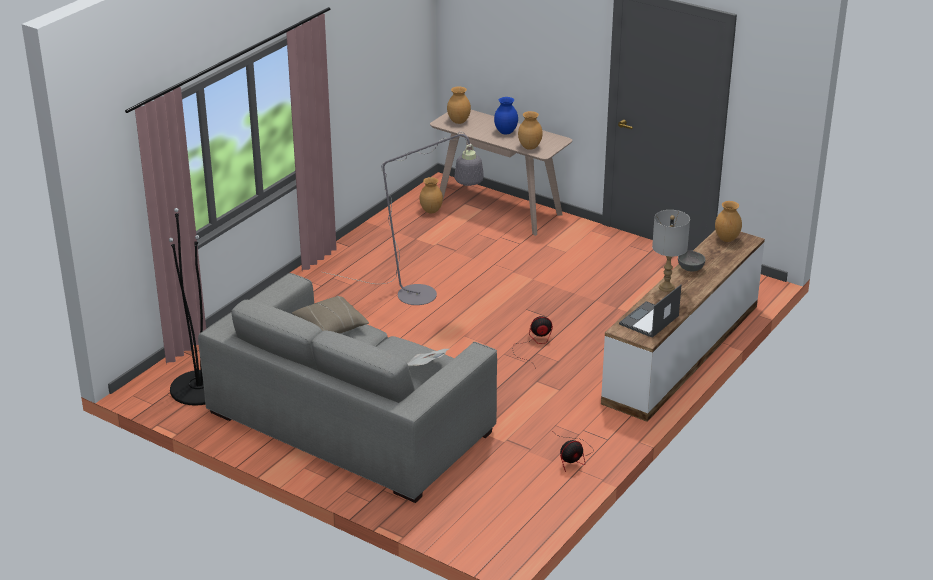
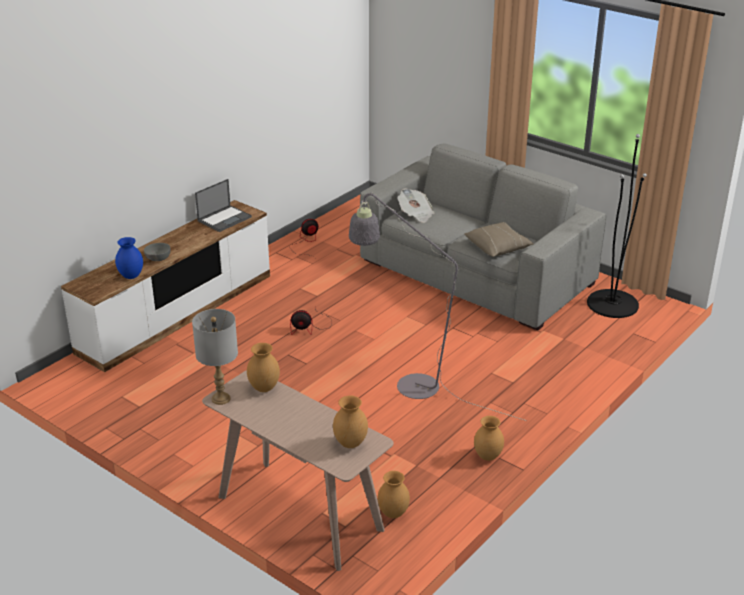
camera: 175 degrees left, 0 degrees up
(505, 132) = (288, 418): blue vase -> blue vase (131, 276)
(667, 287) = (192, 244): grey table lamp -> grey table lamp (220, 399)
(726, 239) = (99, 286): brown vase -> brown vase (487, 457)

